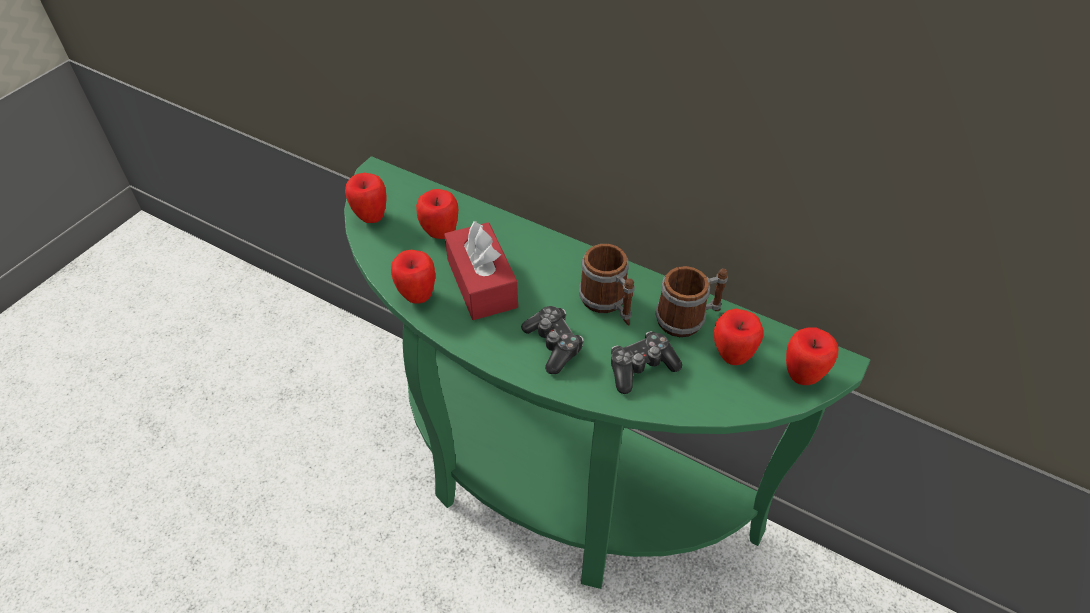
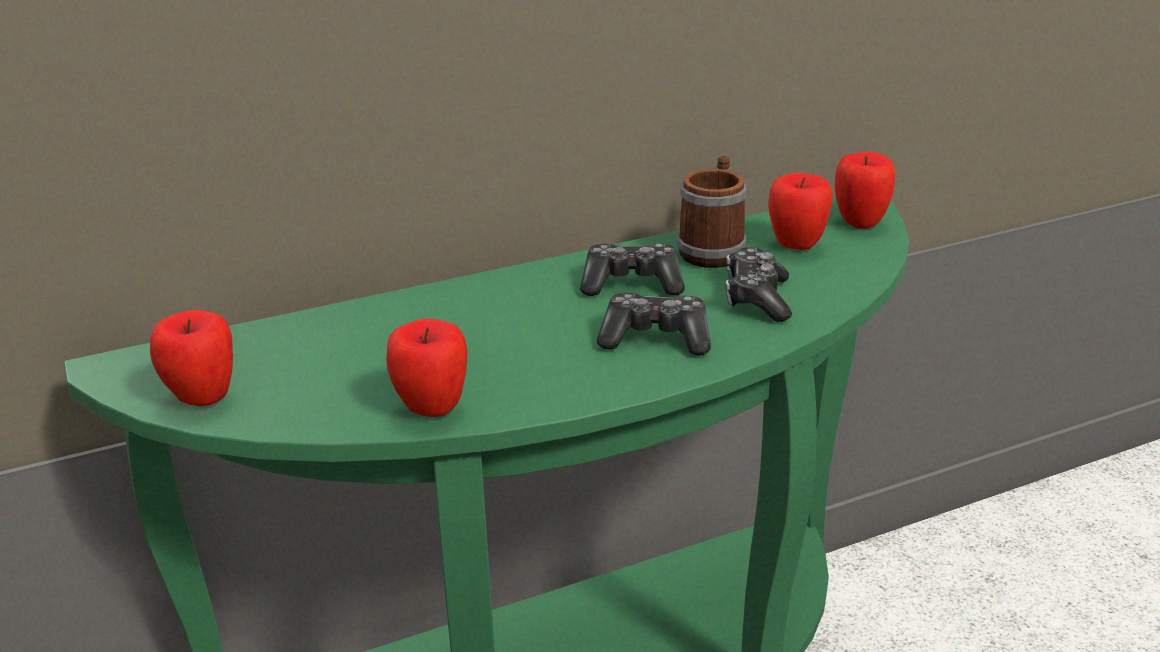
camera: 55 degrees left, 20 degrees down
(440, 234) = (335, 354): apple -> none
(482, 283) = (479, 353): red tissue box -> none
(608, 304) = (631, 284): mug -> game controller

